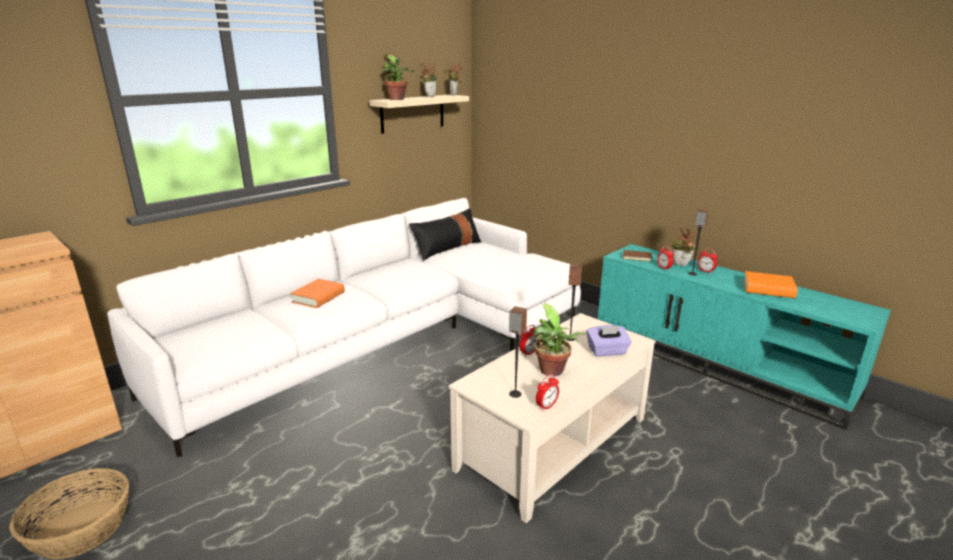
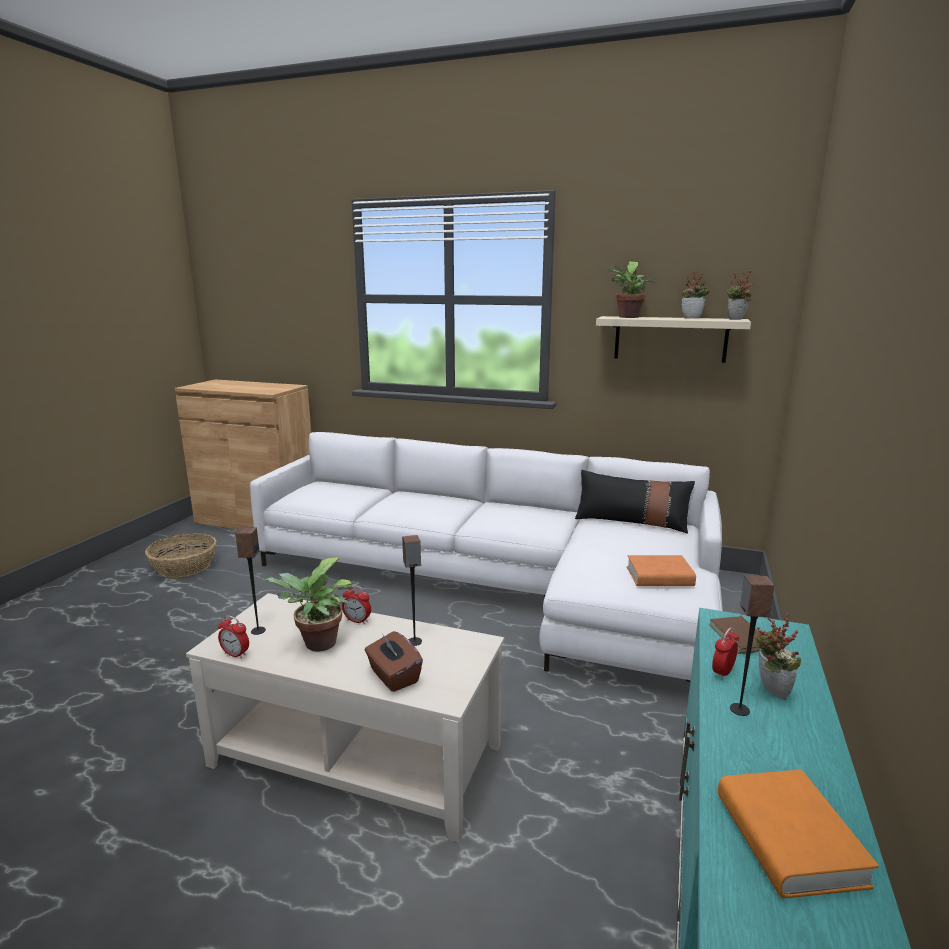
camera: 65 degrees right, 5 degrees down
(318, 297) = (421, 501): orange book -> orange book (659, 577)
(607, 351) = (393, 676): purple tissue box -> brown tissue box
(705, 271) = (779, 727): alarm clock -> none

